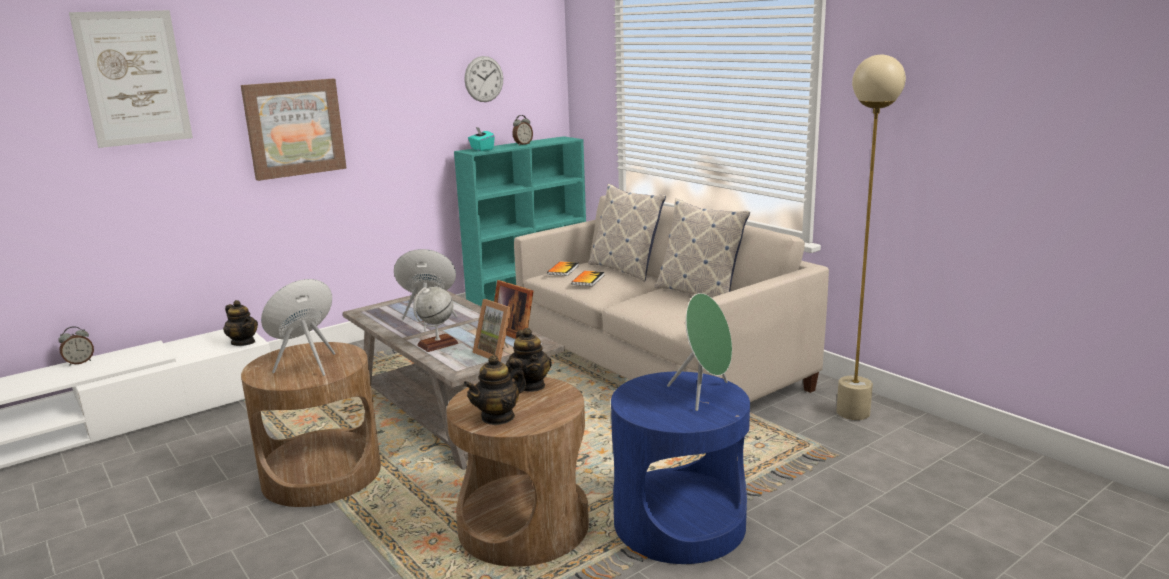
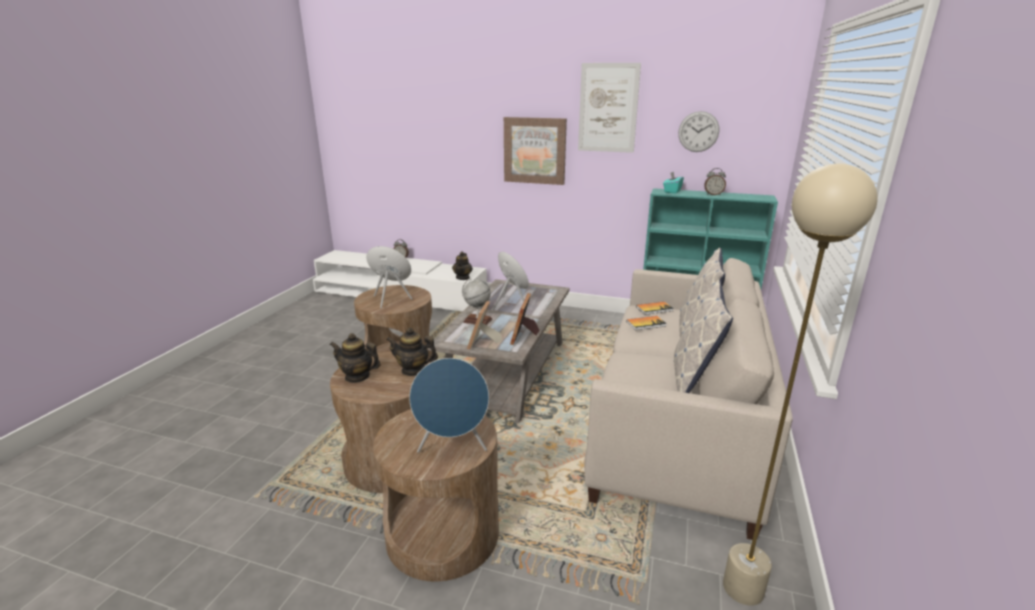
camera: 55 degrees right, 5 degrees up
(133, 78) = (447, 107): picture -> picture (608, 108)
(530, 385) = (413, 370): teapot -> teapot turned 60 degrees clockwise
(679, 522) = (443, 533): blue side table -> brown side table
(704, 394) = (453, 446): green speaker -> blue speaker

